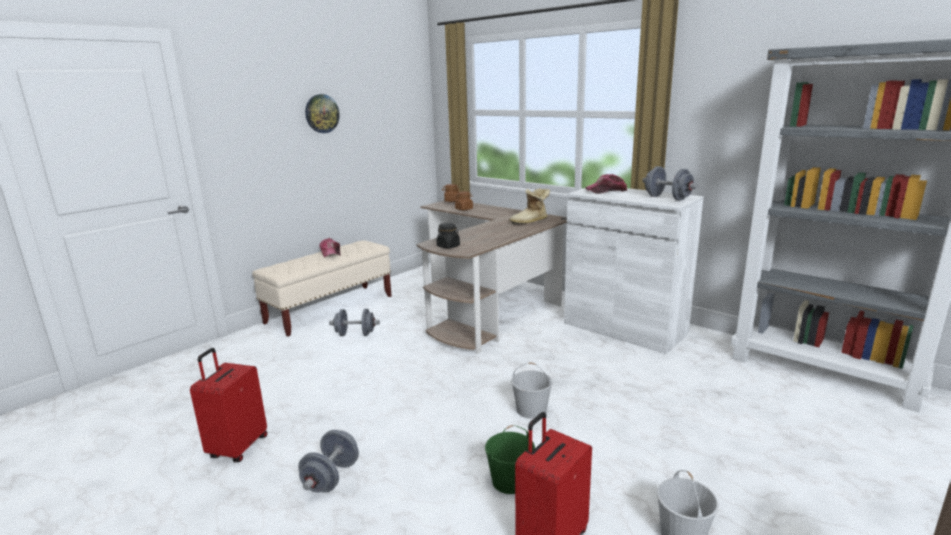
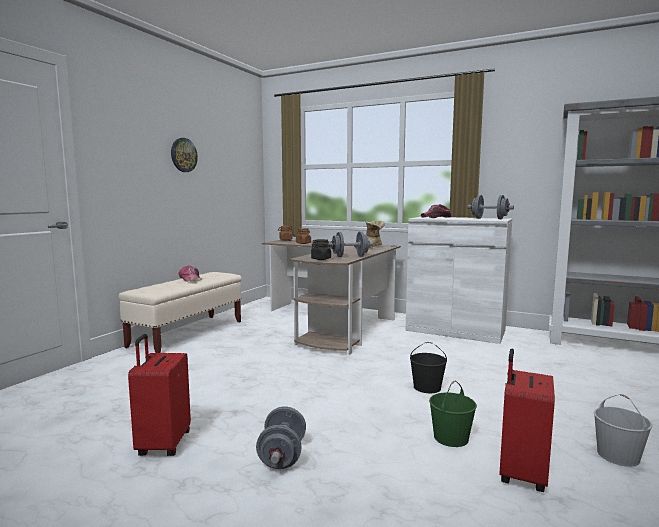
camera: 15 degrees left, 10 degrees down
(355, 334) = (226, 349): grey dumbbell -> grey dumbbell (350, 256)
(532, 410) = (427, 387): white bucket -> black bucket

